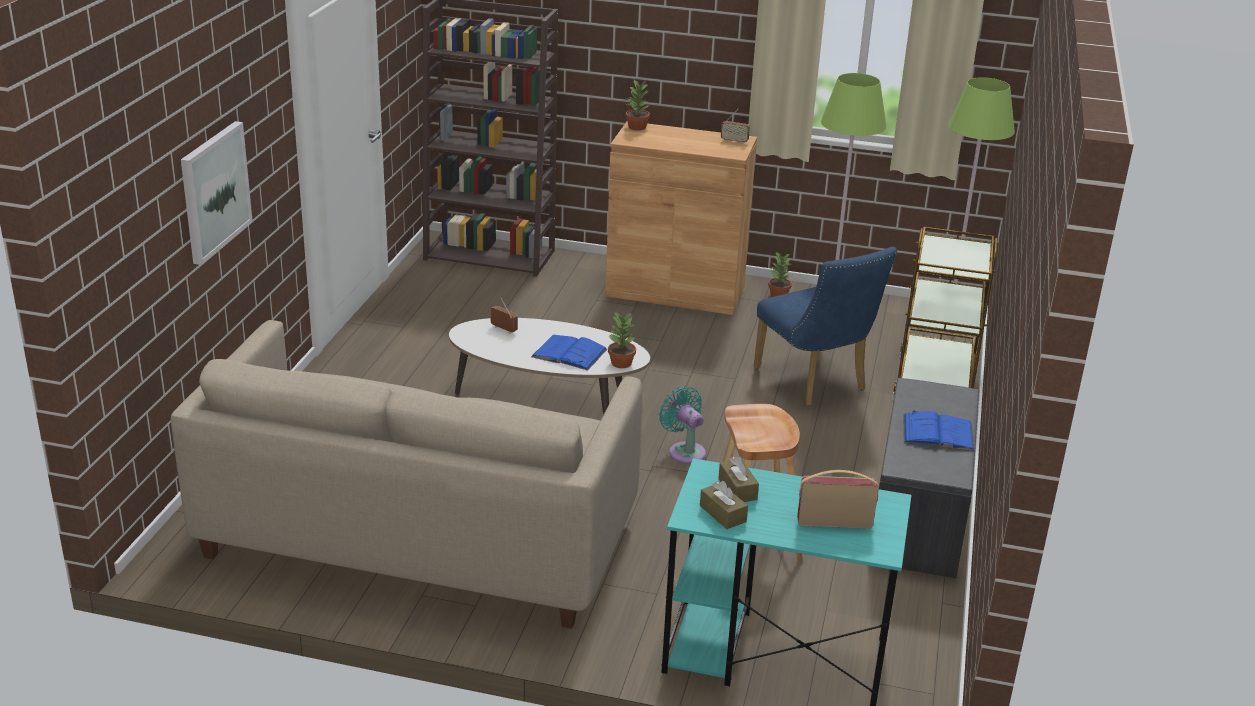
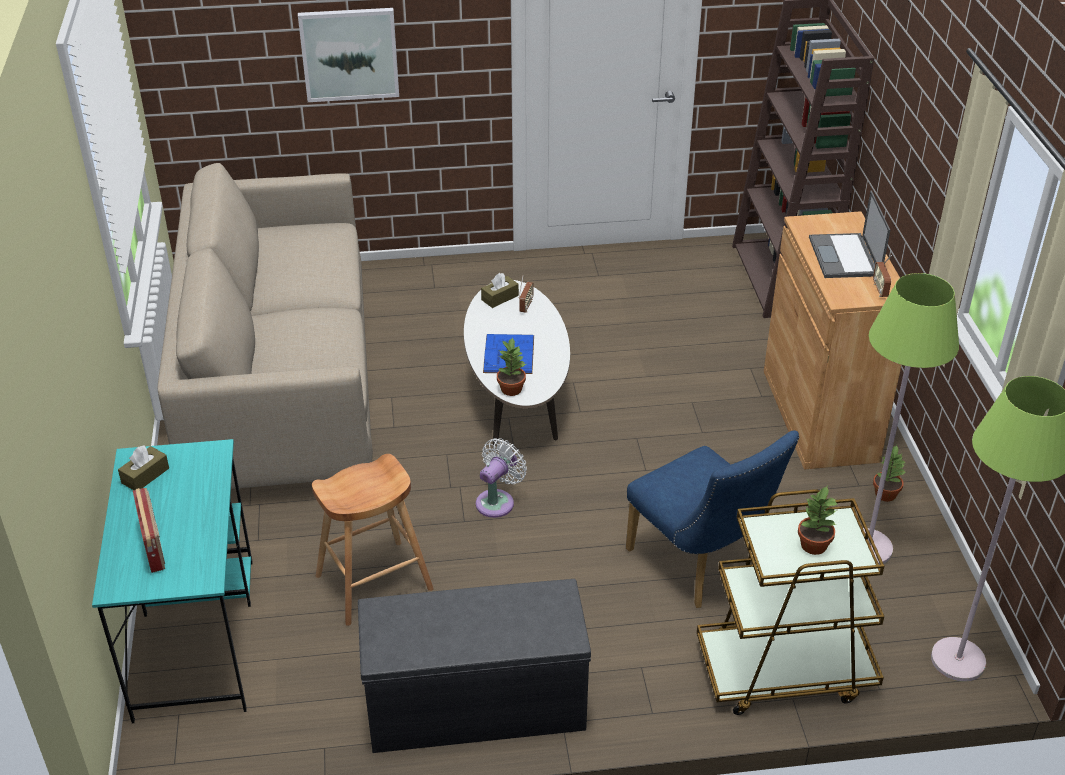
camera: 70 degrees right, 10 degrees up
(637, 127) = (847, 221): potted plant -> potted plant (813, 545)
(684, 140) = (845, 257): none -> laptop
(685, 451) = (497, 501): turquoise fan -> white fan
(737, 489) = (189, 476): brown tissue box -> brown tissue box (500, 298)
(815, 383) = (701, 566): blue chair -> blue chair turned 75 degrees counterclockwise
(938, 432) = (464, 629): blue book -> none

